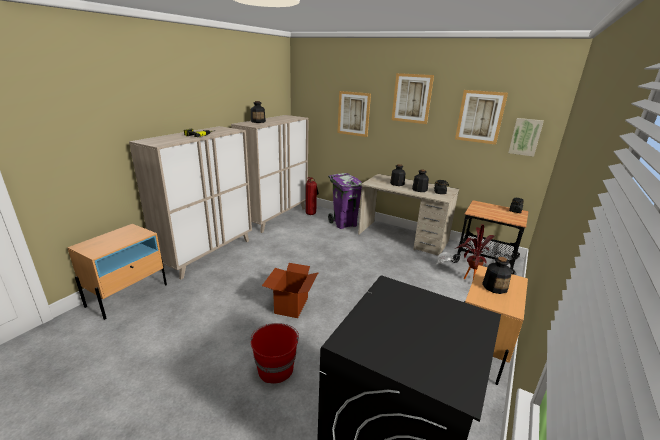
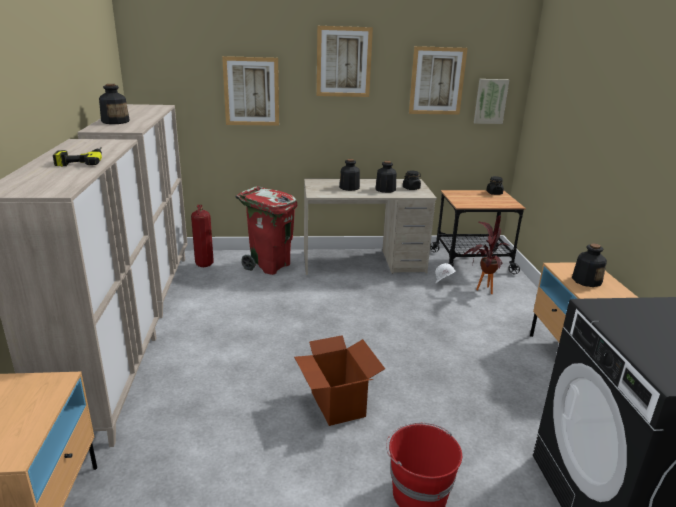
camera: 35 degrees left, 0 degrees up
(344, 224) = (269, 266): purple trash can -> red trash can

